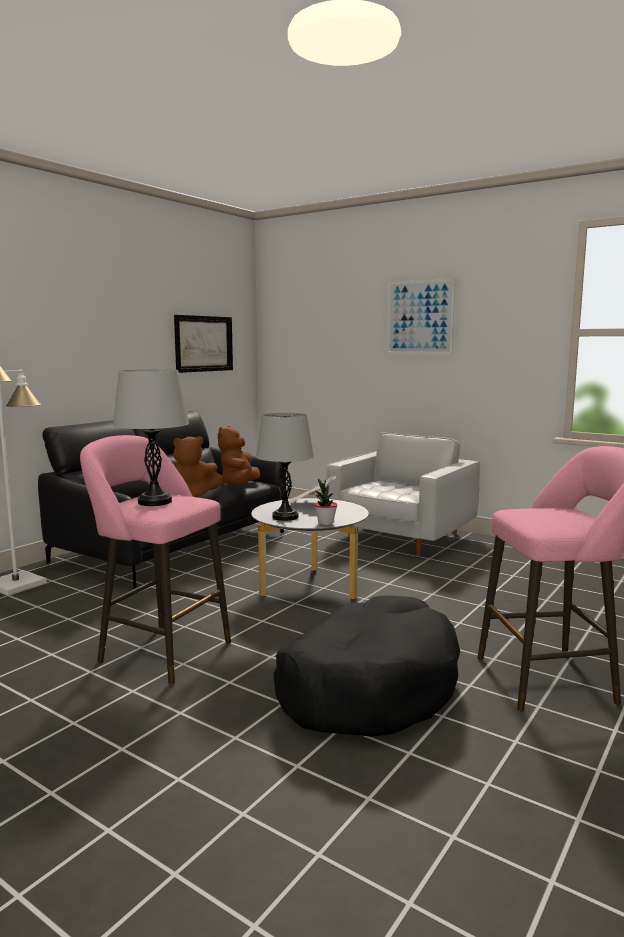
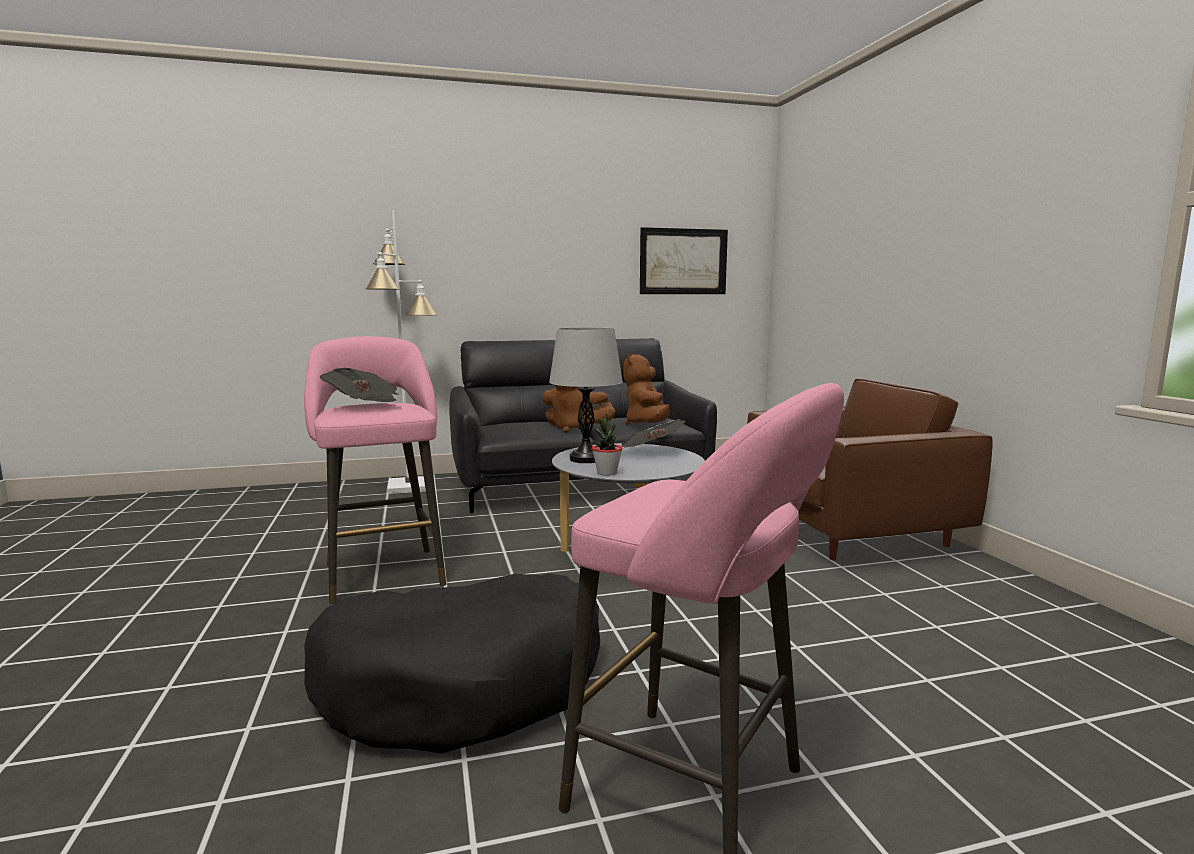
camera: 40 degrees right, 0 degrees up
(154, 502) = (365, 407): grey table lamp -> newspaper
(239, 485) = (647, 424): brown plush toy -> brown plush toy turned 45 degrees counterclockwise
(401, 539) = (848, 534): white armchair -> brown armchair
(420, 317) = (937, 205): picture -> none

